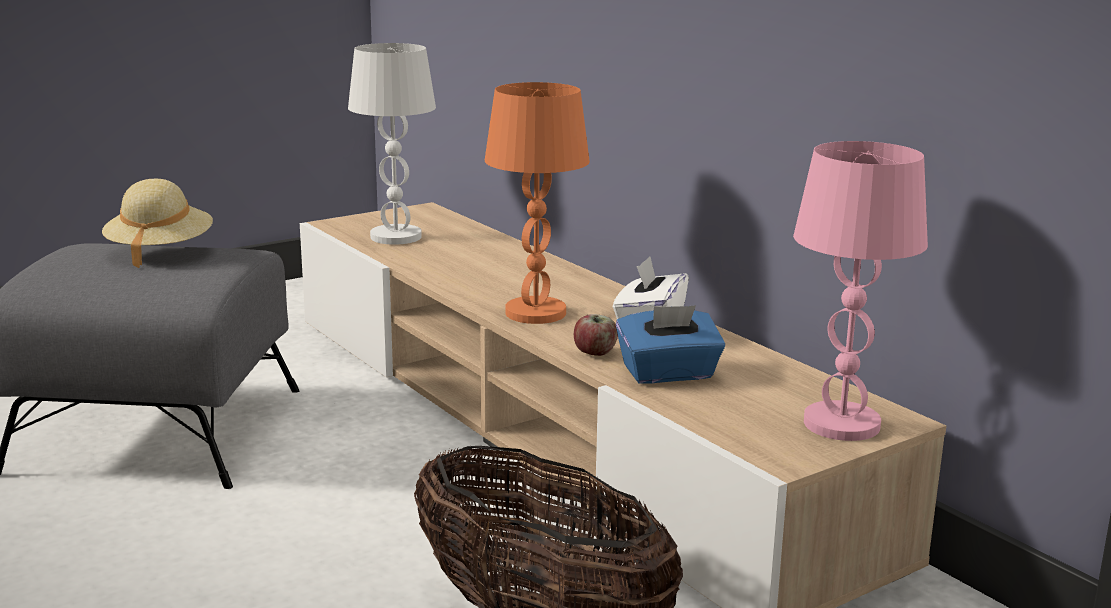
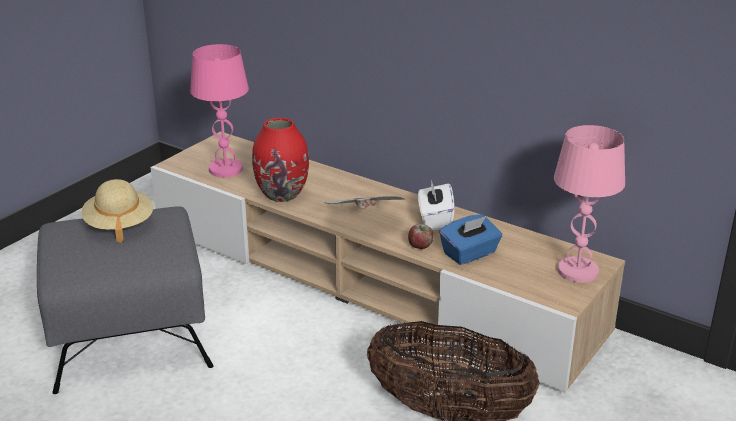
camera: 20 degrees left, 10 degrees up
(396, 237) = (226, 169): white table lamp -> pink table lamp
(446, 270) = (282, 194): none -> red vase
(535, 313) = (363, 220): orange table lamp -> newspaper

